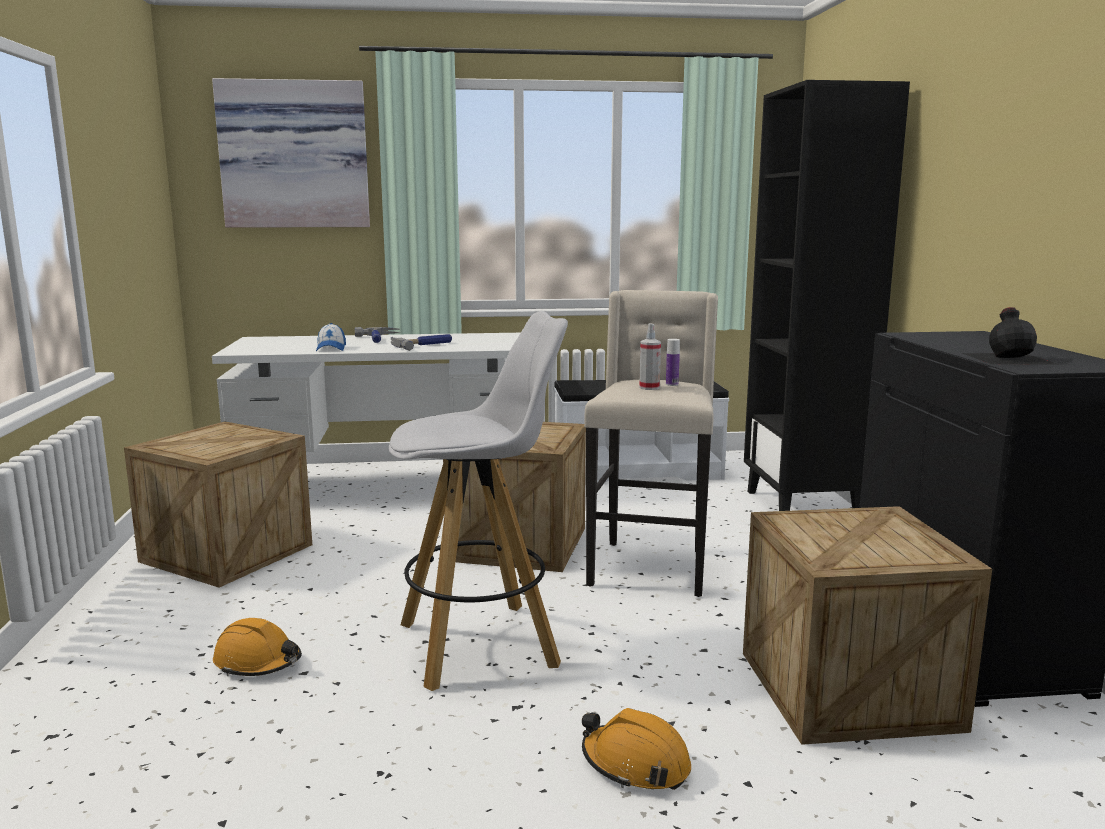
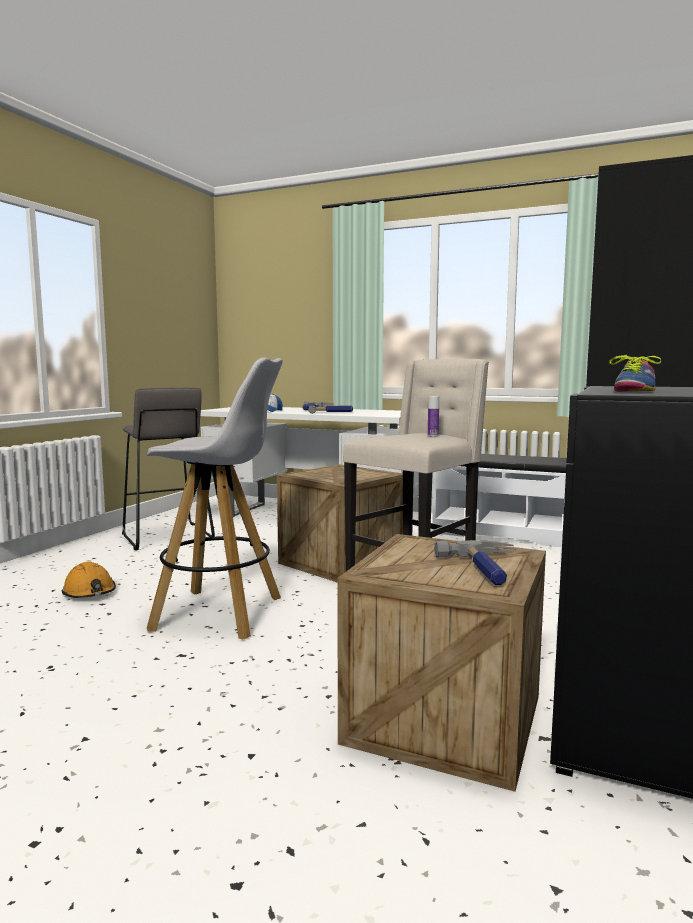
camera: 30 degrees right, 5 degrees down
(227, 553) = (166, 536): crate -> grey stool
(295, 155) = (285, 285): picture -> none
(635, 764) = (195, 714): orange hard hat -> none
(649, 388) = (408, 436): spray bottle -> none
(900, 537) = (486, 569): none -> hammer
(1009, 358) = (630, 391): black bottle -> shoe

